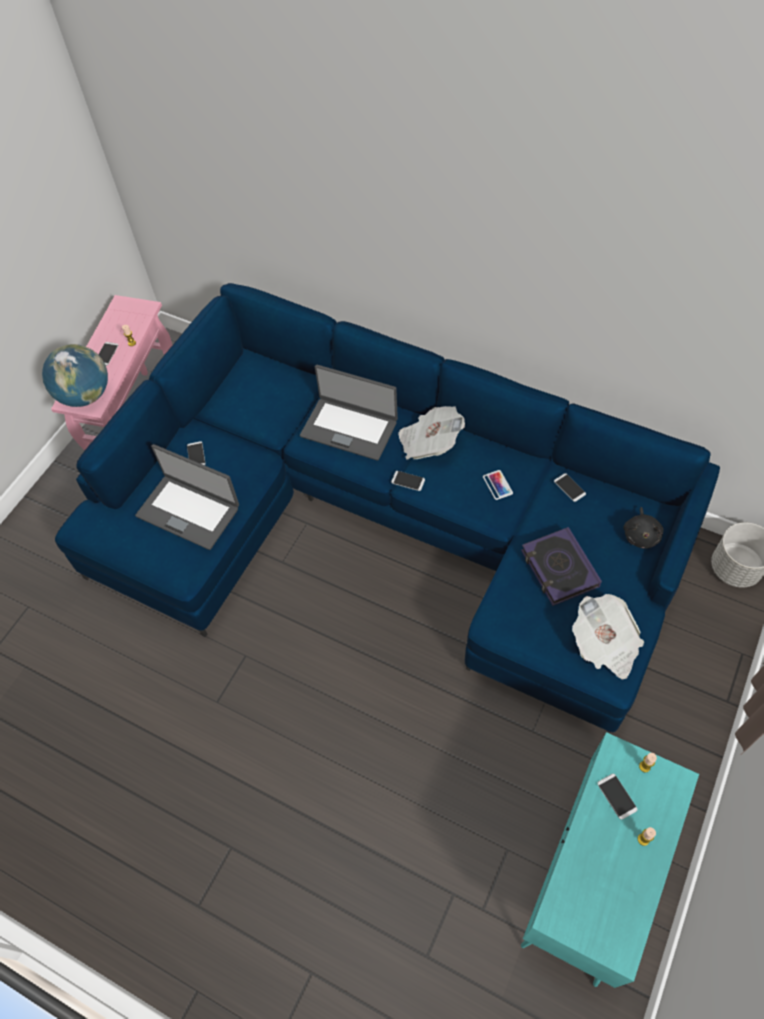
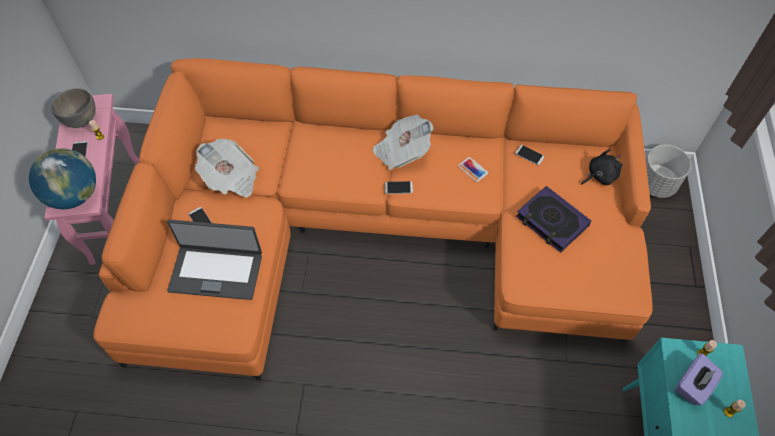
camera: 25 degrees left, 0 degrees up
(122, 321) = (81, 120): none -> grey bowl
(349, 428) = (329, 158): laptop -> none
(384, 521) = (374, 230): blue sofa -> orange sofa
(605, 645) = (613, 270): newspaper -> newspaper (231, 178)
(616, 796) = (693, 385): phone -> purple tissue box
(641, 535) = (600, 176): black plush toy -> black plush toy turned 105 degrees counterclockwise

